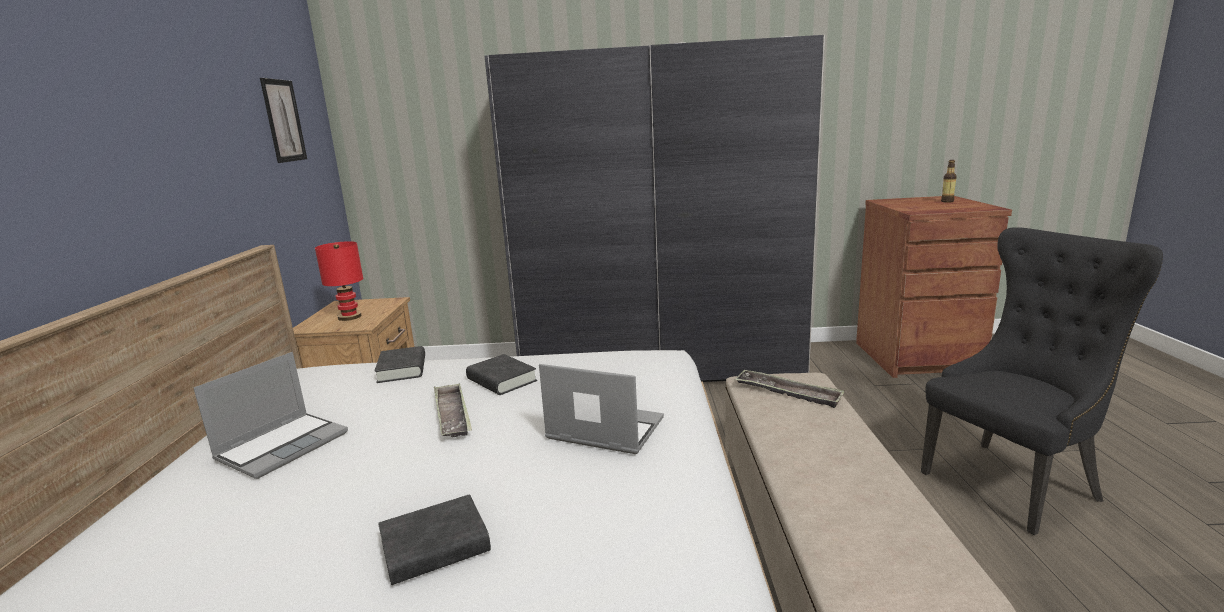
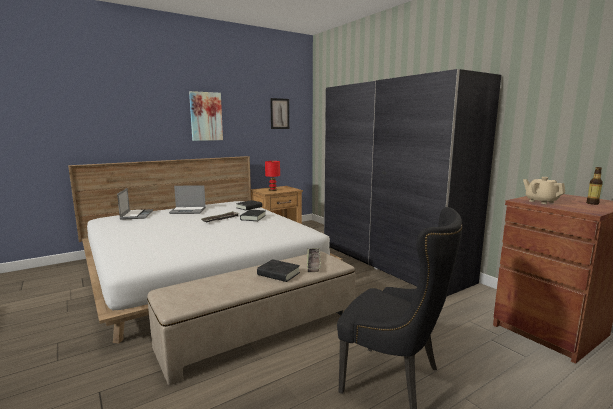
camera: 55 degrees right, 5 degrees down
(137, 137) = (206, 116): none -> picture
(435, 547) = (147, 234): black book -> black book (278, 274)
(603, 430) = (226, 235): laptop -> laptop (136, 215)
(927, 209) = (541, 201): none -> beige teapot

